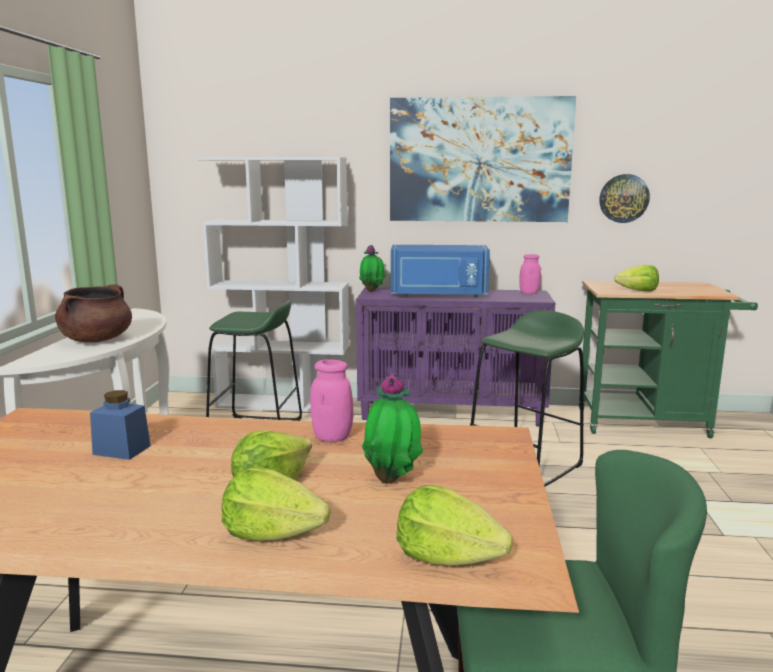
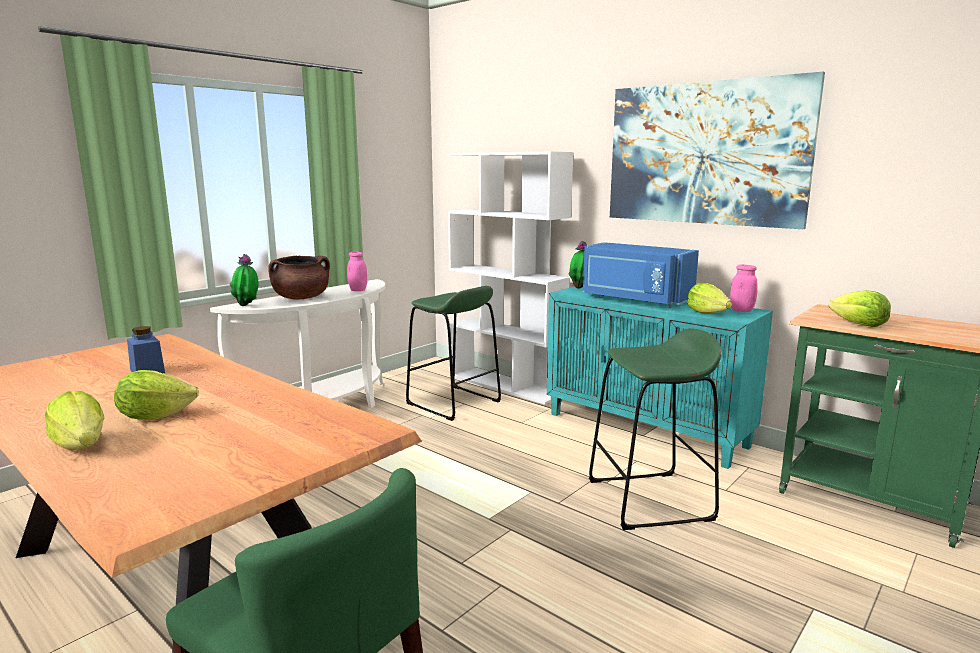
camera: 35 degrees right, 0 degrees up
(332, 437) = (265, 396): pink jar -> pink jar (358, 290)
(392, 480) = (221, 437): potted plant -> potted plant (247, 306)
(447, 558) = (113, 499): lettuce -> lettuce (707, 313)
(452, 413) = (646, 430): purple cabinet -> turquoise cabinet
(623, 198) = (886, 202): wall clock -> none

